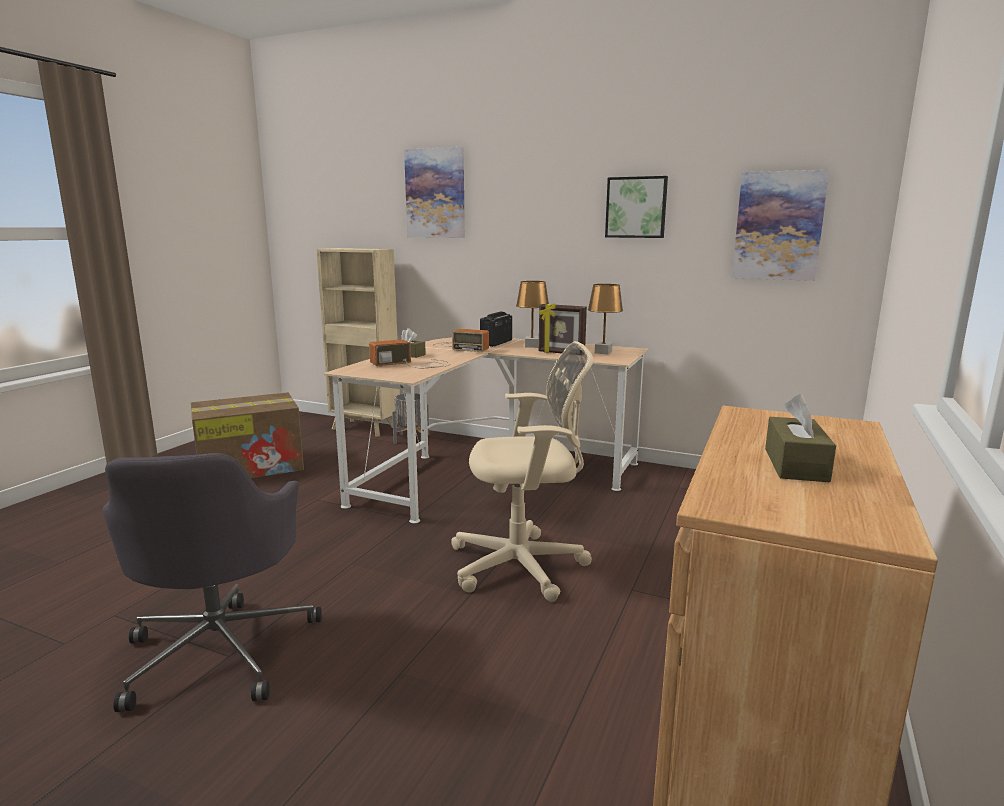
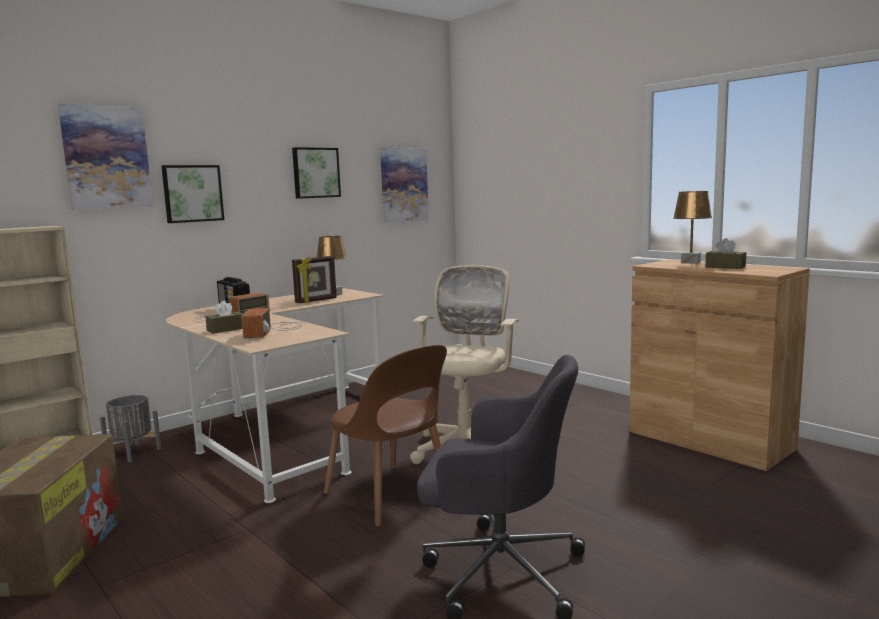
camera: 65 degrees left, 5 degrees down
(372, 554) = (390, 496): none -> brown chair
(499, 227) = (192, 193): none -> picture
(532, 346) = (272, 303): brown table lamp -> brown table lamp (691, 262)

